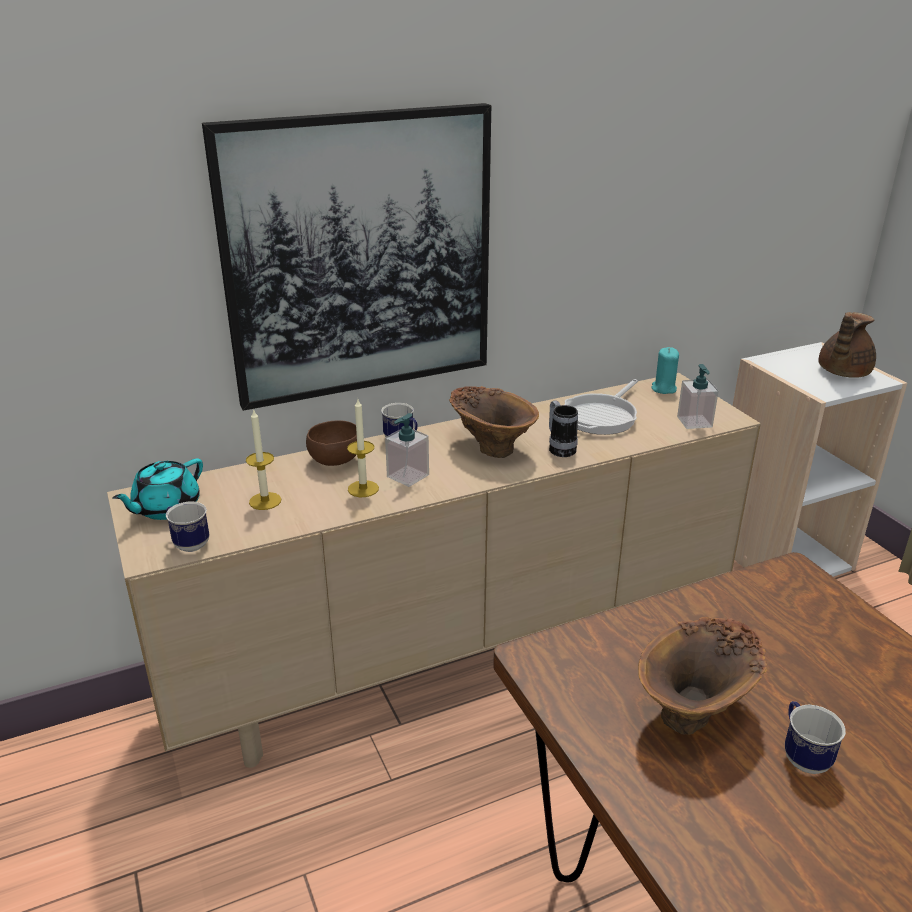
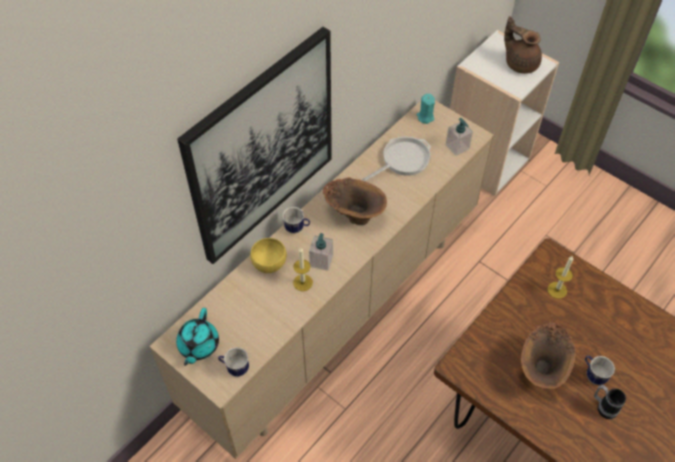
camera: 25 degrees left, 25 degrees up
(265, 501) = (253, 316): candle -> candle (557, 290)
(334, 461) = (269, 263): brown bowl -> yellow bowl
(559, 448) = (393, 201): mug -> mug (603, 407)
(602, 416) = (402, 160): frying pan -> frying pan turned 135 degrees counterclockwise
(842, 372) = (520, 63): brown teapot -> brown teapot turned 120 degrees clockwise

